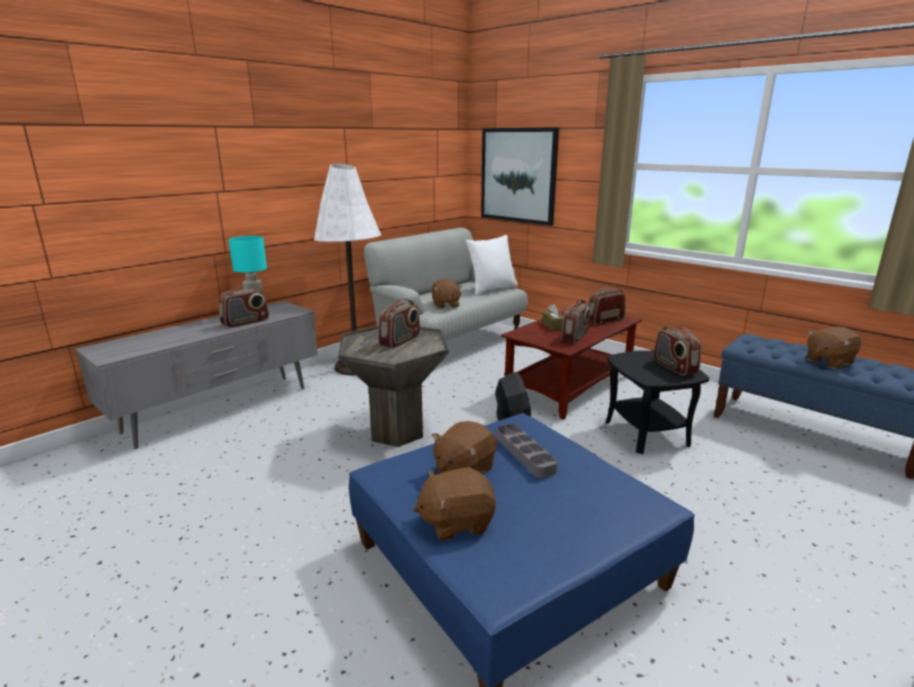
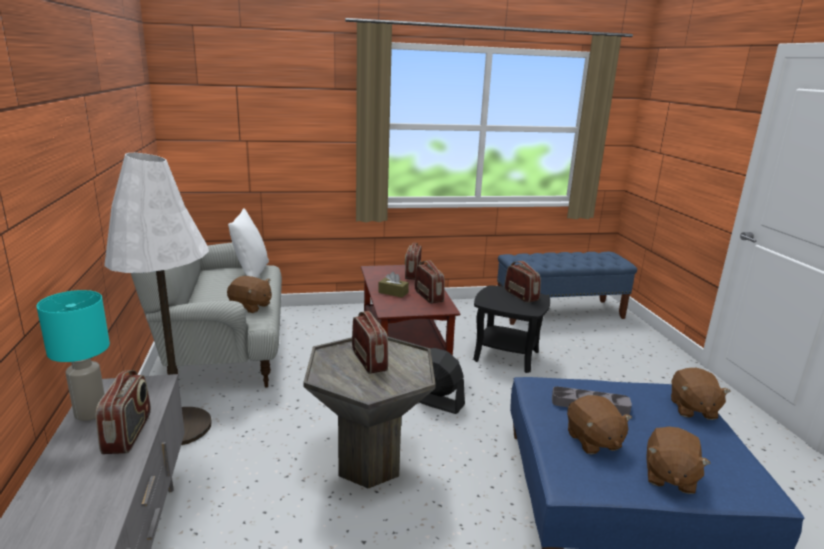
camera: 55 degrees left, 0 degrees up
(518, 175) = (241, 139): picture -> none
(674, 367) = (521, 296): radio -> radio turned 135 degrees counterclockwise
(828, 361) = (570, 260): brown plush toy -> brown plush toy (692, 409)

